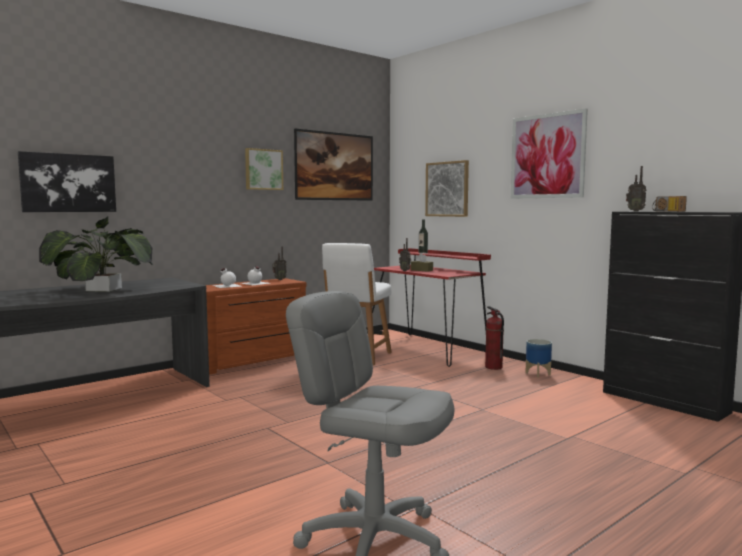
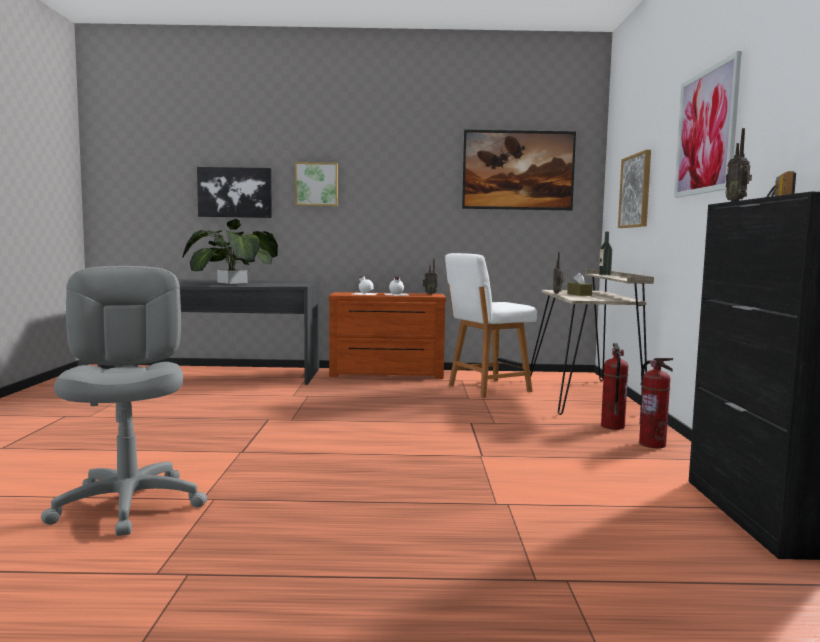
camera: 40 degrees right, 0 degrees up
(263, 169) = (424, 176): picture -> picture (317, 184)
(427, 348) = (585, 395): red desk -> beige desk
(538, 374) = (653, 444): planter -> fire extinguisher

